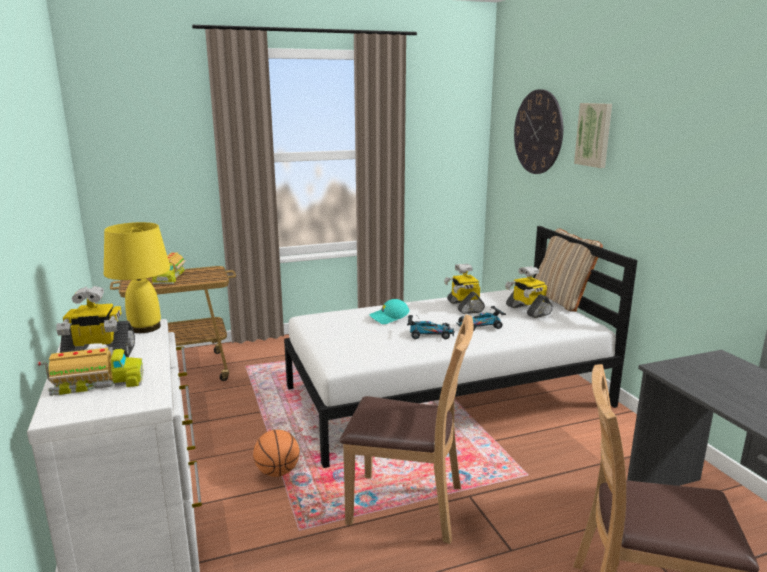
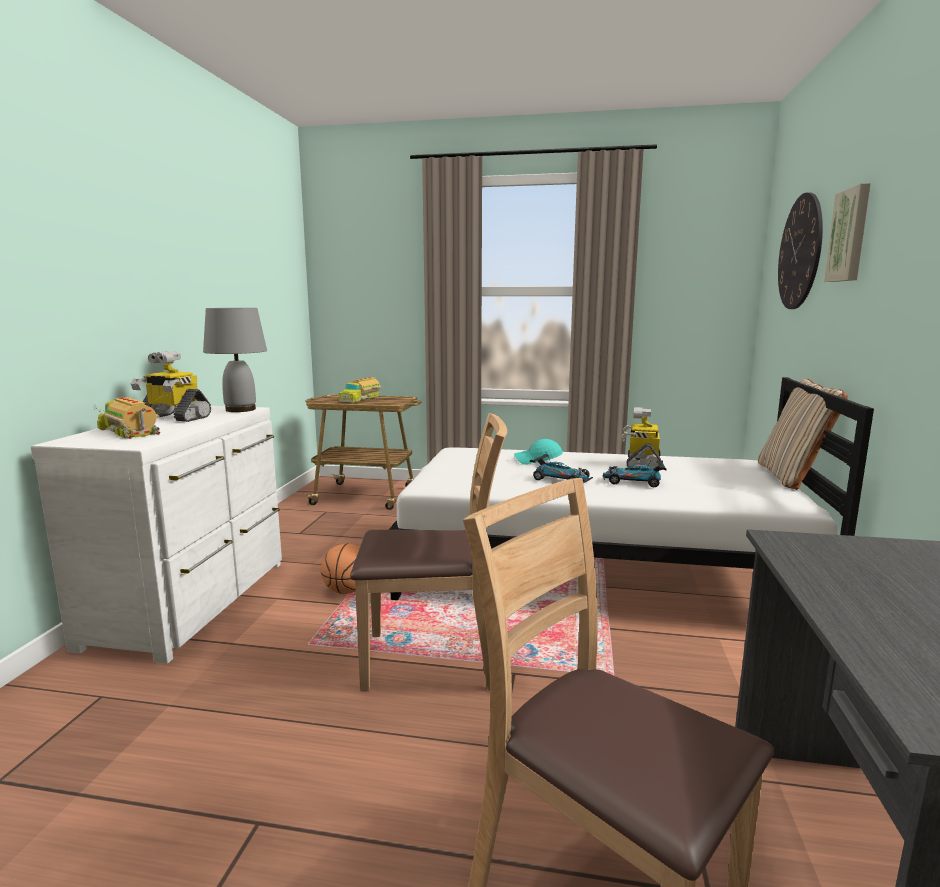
camera: 30 degrees right, 5 degrees down
(97, 384) = (131, 431): toy truck -> toy truck turned 150 degrees counterclockwise
(144, 328) = (240, 409): yellow table lamp -> grey table lamp
(407, 506) = (433, 659): brown chair -> brown chair turned 45 degrees counterclockwise
(527, 310) = (721, 477): toy robot -> none

